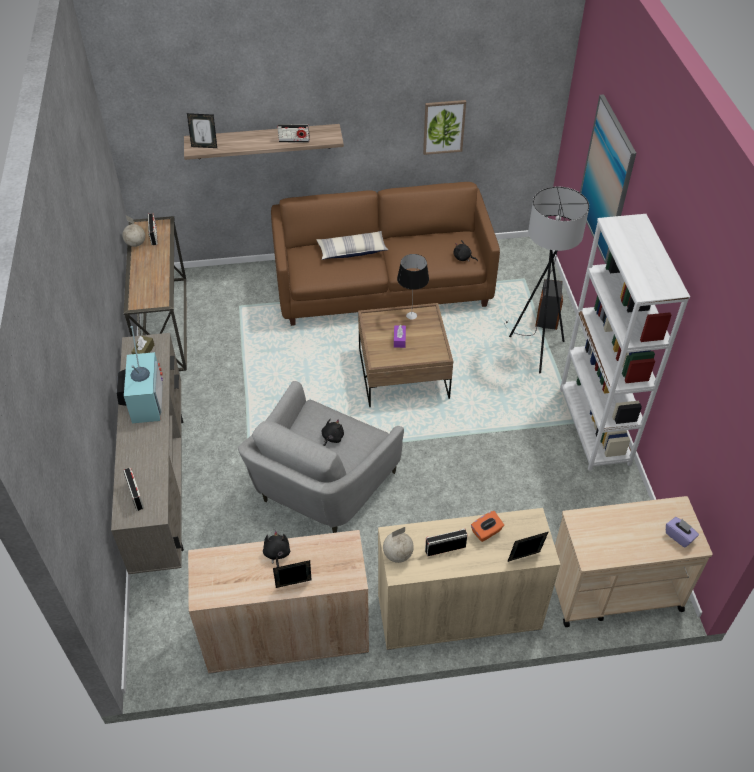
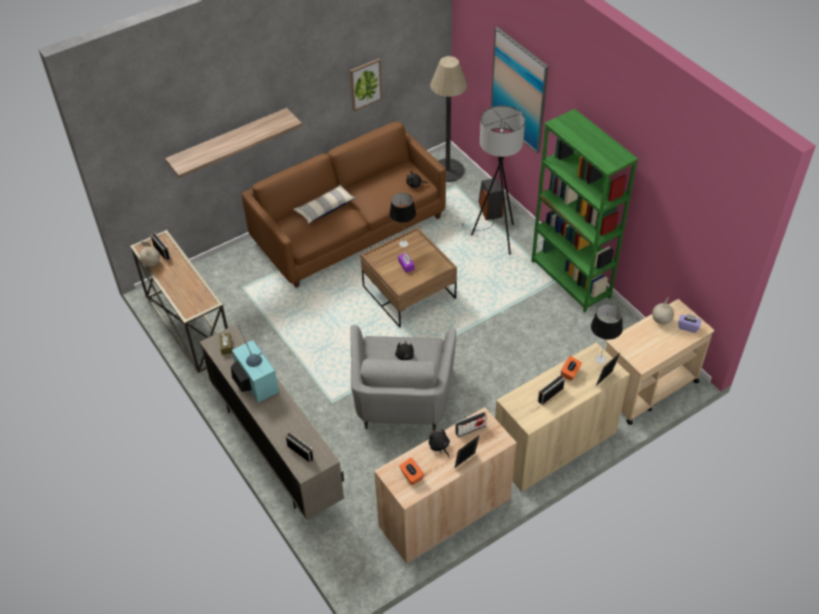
camera: 25 degrees left, 0 degrees up
(204, 146) = (189, 161): picture frame -> none
(223, 575) = (411, 476): none -> orange tissue box
(294, 140) = (260, 133): radio -> radio (470, 429)
(397, 555) = (521, 412): globe -> globe (661, 320)
(525, 260) = (447, 170): none -> floor lamp
(534, 530) = (600, 359): none -> table lamp
(594, 426) = (570, 279): white bookcase -> green bookcase

